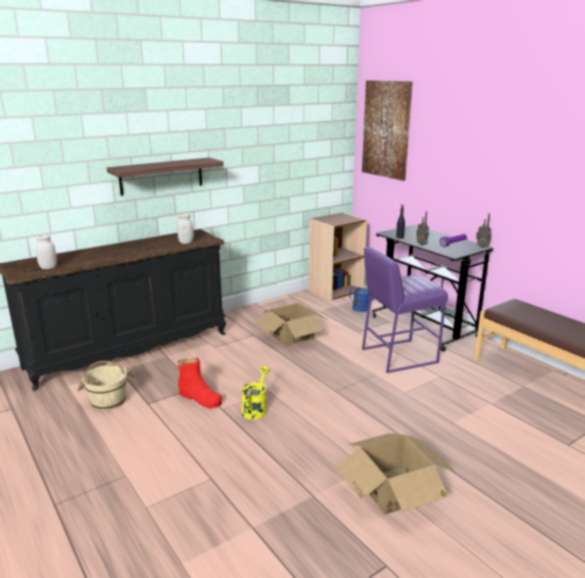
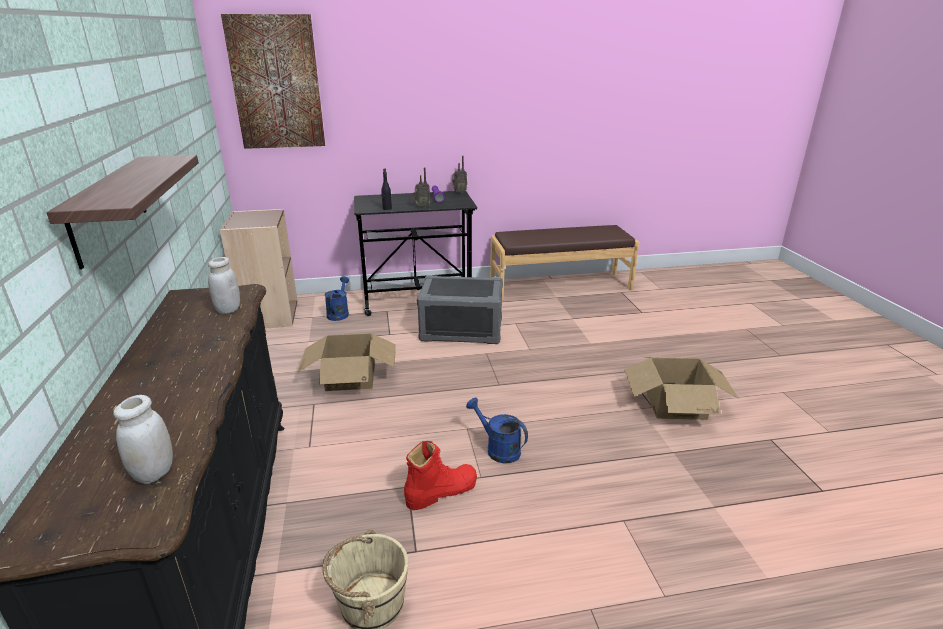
camera: 65 degrees left, 5 degrees up
(255, 409) = (498, 449): yellow watering can -> blue watering can
(398, 356) = (461, 330): purple stool -> grey storage box

